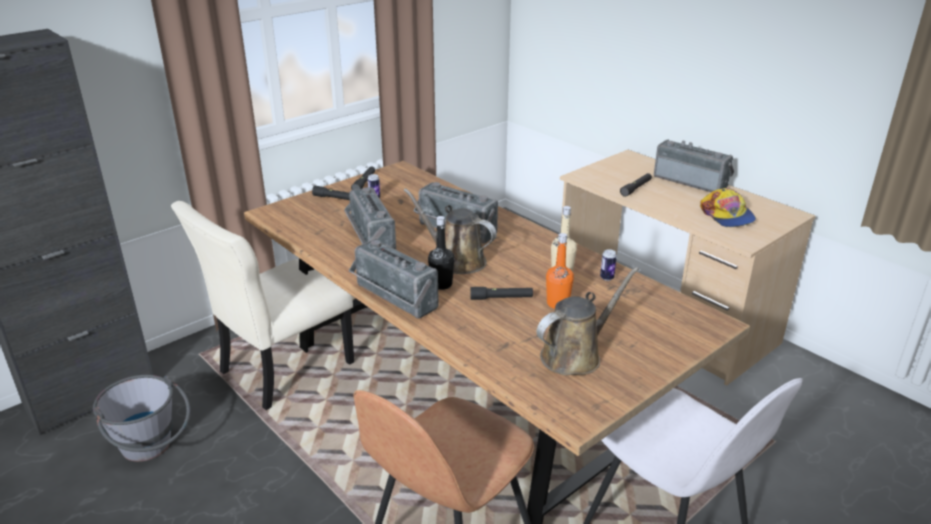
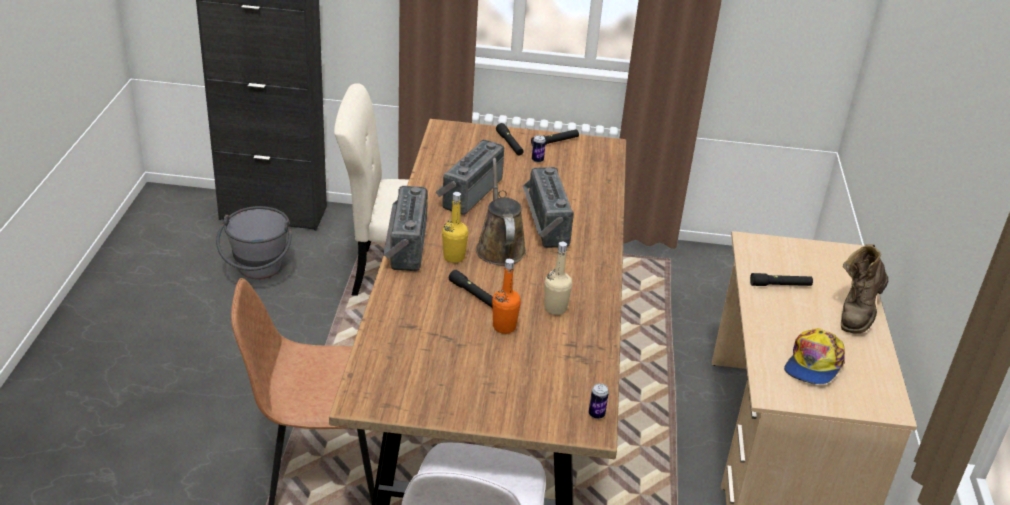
camera: 45 degrees right, 5 degrees up
(441, 284) = (454, 257): black bottle -> yellow bottle
(575, 355) = (441, 367): brown watering can -> none
(607, 278) = (583, 336): can -> can (596, 414)
(691, 181) = (857, 313): radio -> brown boot

